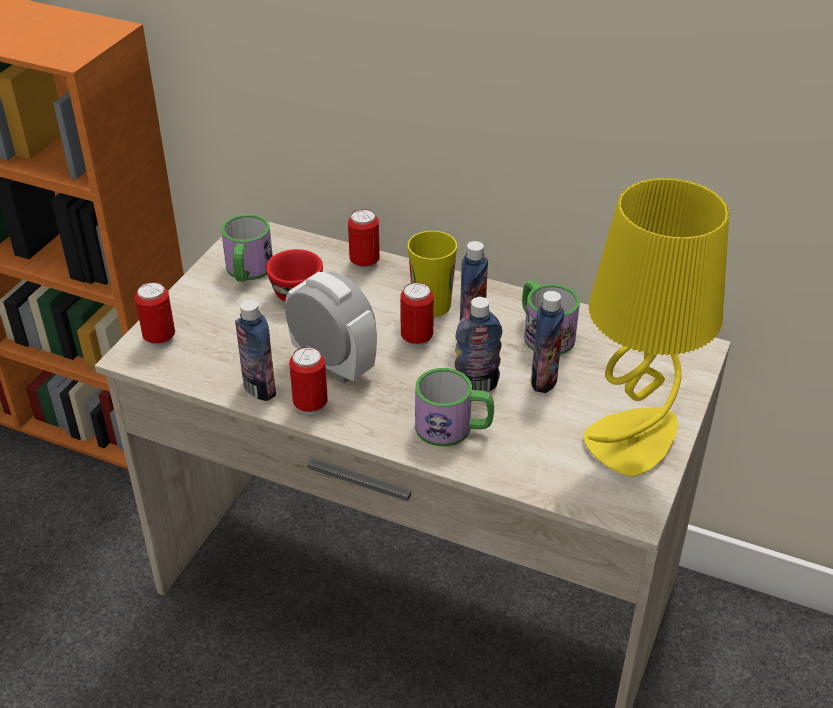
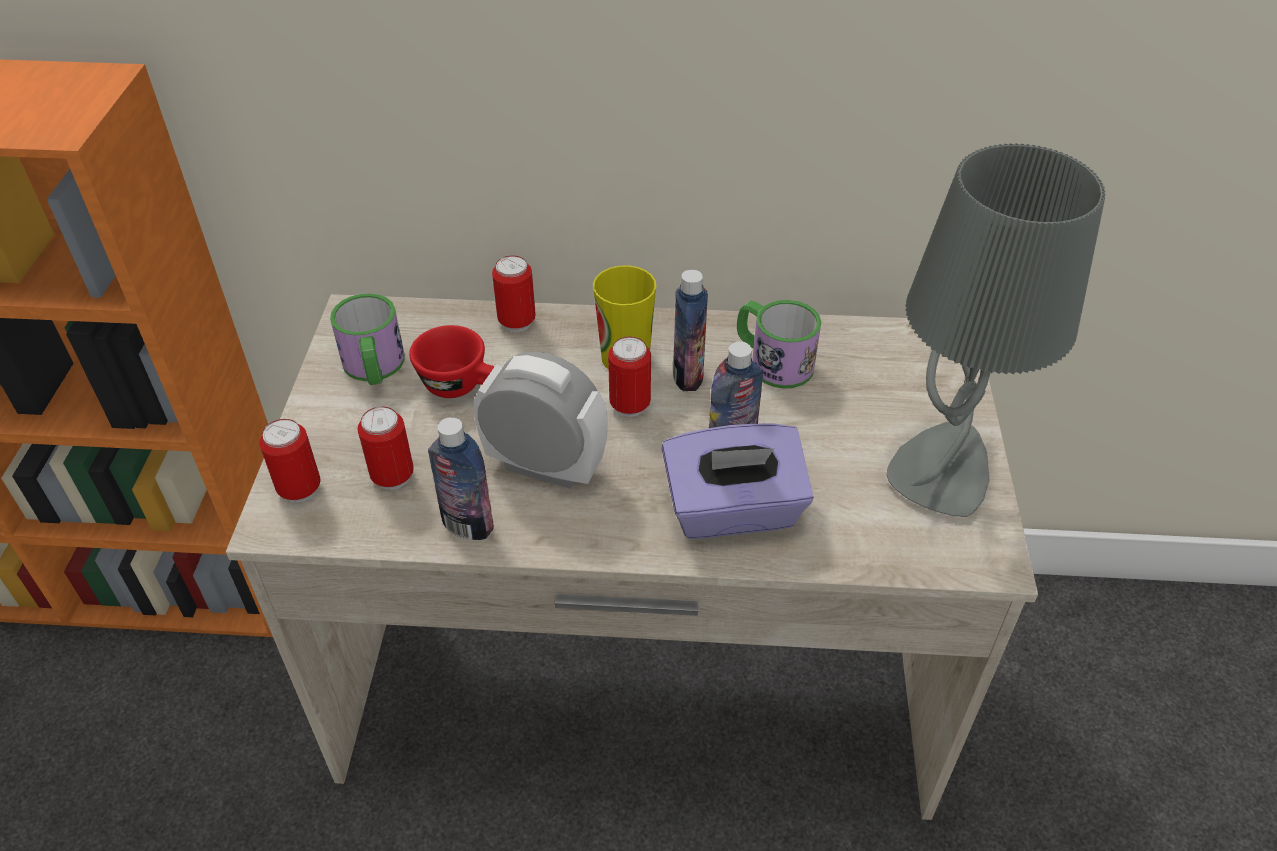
camera: 20 degrees left, 5 degrees up
(310, 405) = (544, 529): can -> can (393, 477)
(453, 428) = (733, 511): mug -> purple tissue box
(544, 380) = (804, 420): bottle -> none
(633, 440) = (941, 469): yellow table lamp -> grey table lamp

